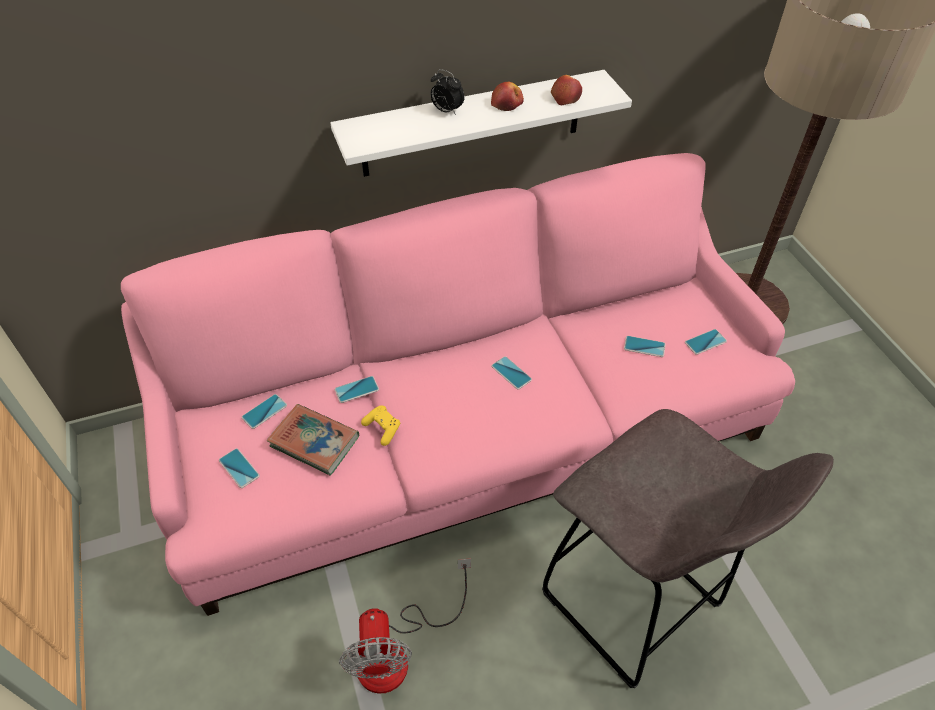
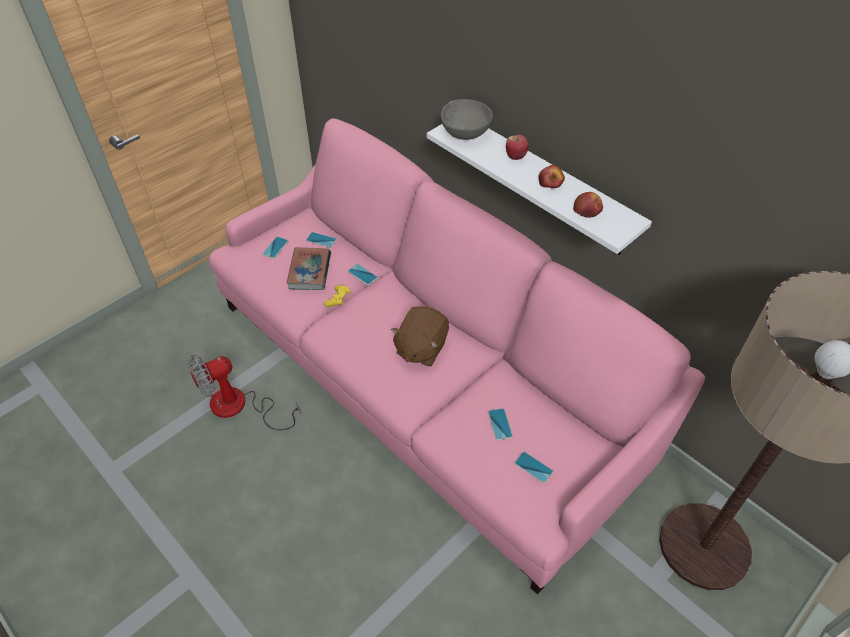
camera: 65 degrees right, 0 degrees up
(375, 131) = (465, 133): none -> grey bowl
(446, 111) = (515, 157): alarm clock -> apple
(511, 373) = (420, 348): phone -> brown plush toy
(634, 604) = (328, 536): grey stool -> none

